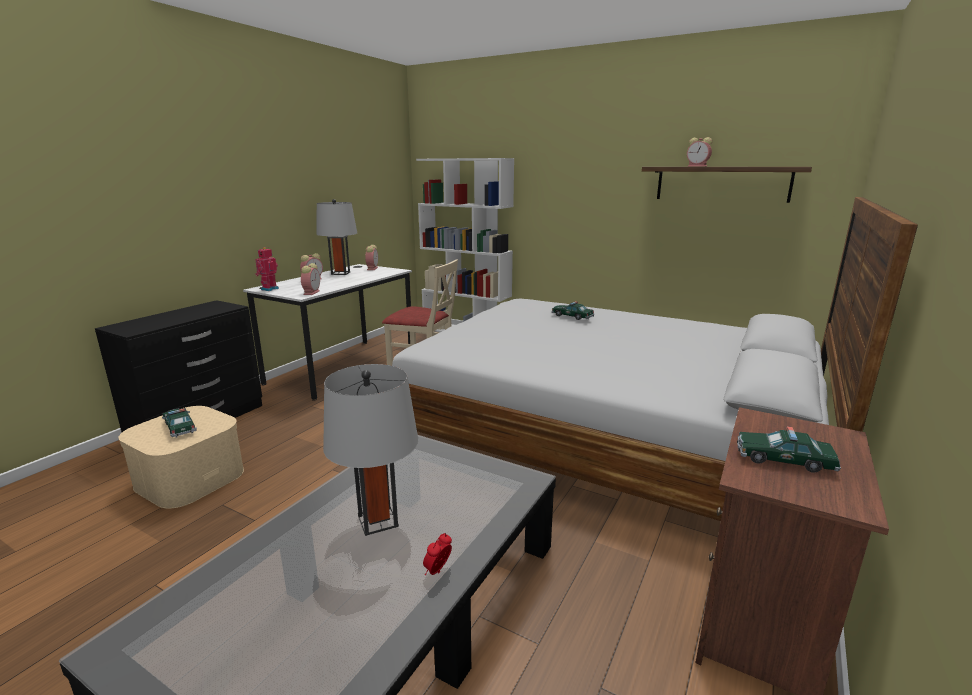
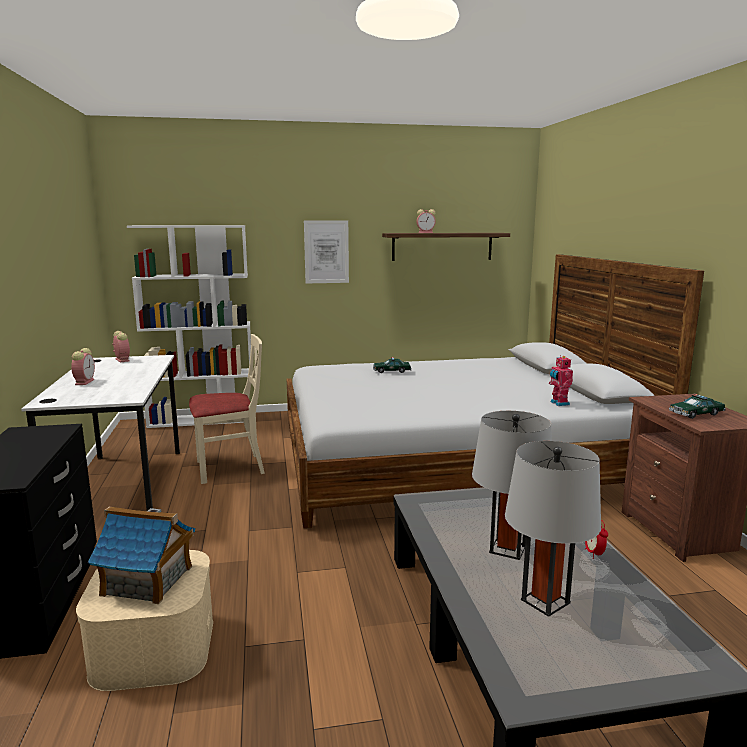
camera: 40 degrees left, 5 degrees down
(180, 427) = (147, 581): toy car -> toy house
(269, 289) = (61, 401): toy robot -> toy robot (558, 403)
(312, 292) = (132, 394): alarm clock -> none
(340, 273) = (98, 370): grey table lamp -> grey table lamp (545, 601)
(587, 186) = (326, 252): none -> picture

